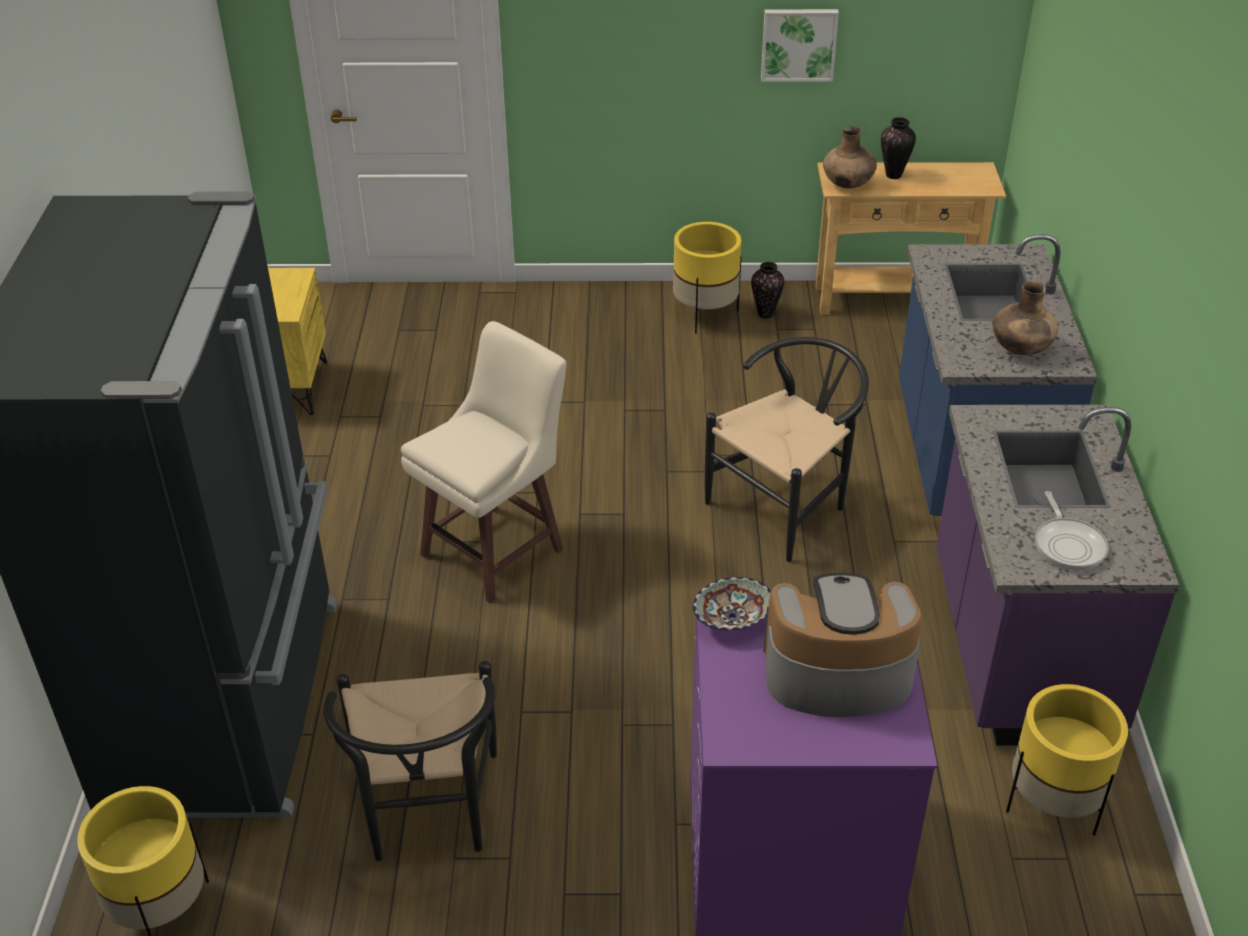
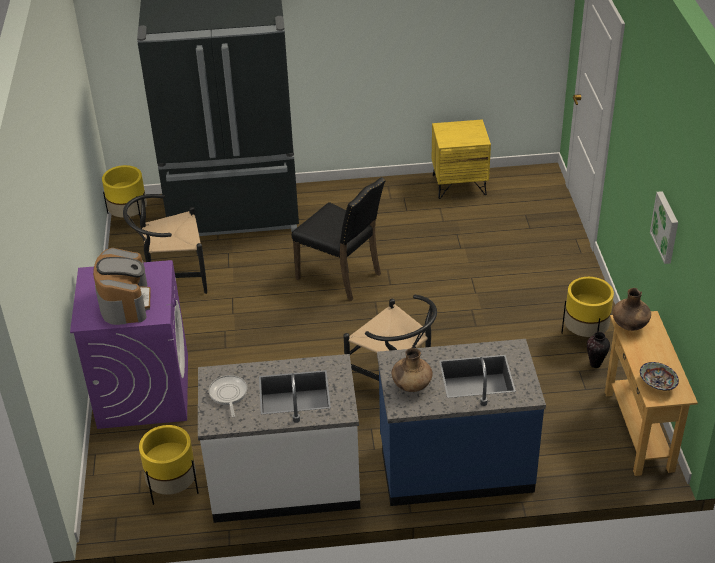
camera: 85 degrees right, 0 degrees up
(496, 551) = (341, 276): beige stool -> black chair
(732, 618) = (161, 270): bowl -> bowl (657, 384)
(893, 175) = (652, 348): vase -> none
(1018, 649) = (285, 481): purple counter -> white counter
(1068, 545) = (228, 394): frying pan -> frying pan turned 90 degrees clockwise

